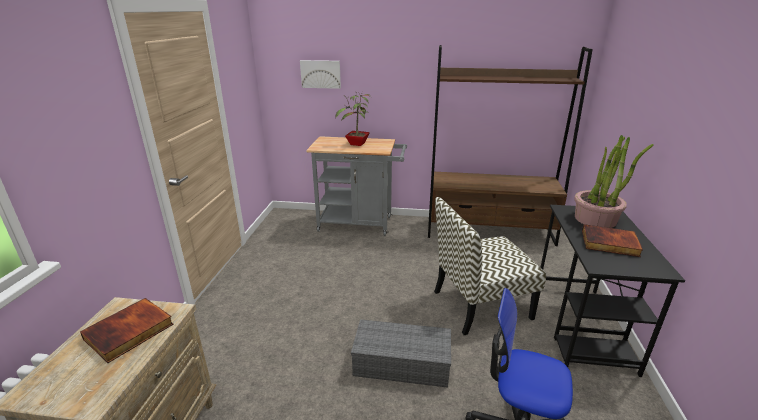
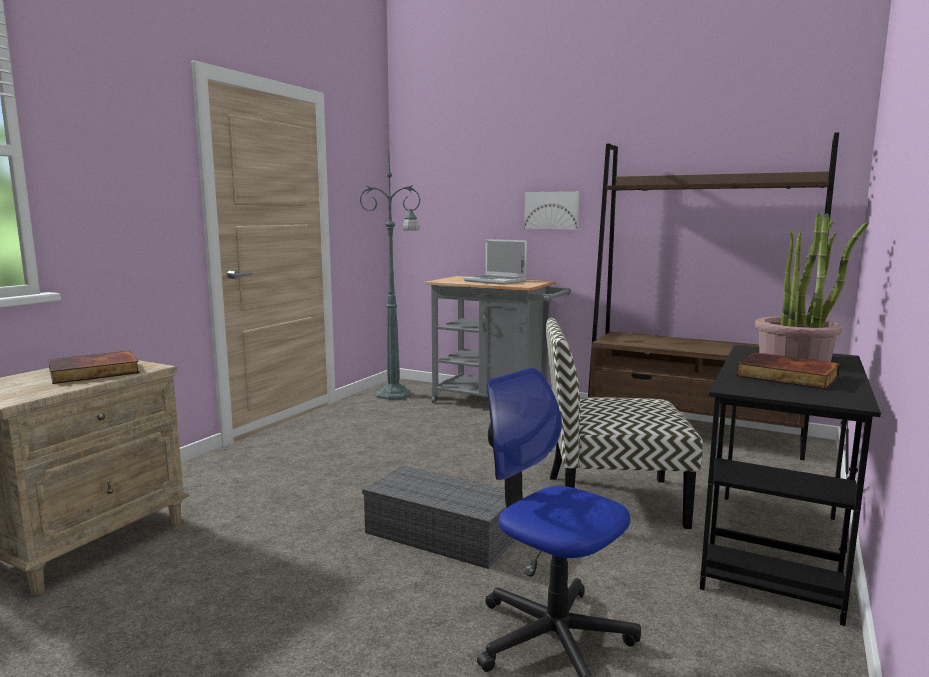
camera: 20 degrees right, 15 degrees down
(286, 227) = (395, 395): none -> green floor lamp
(321, 74) = (464, 193): picture -> picture (552, 210)
(357, 144) = (496, 281): potted plant -> laptop

